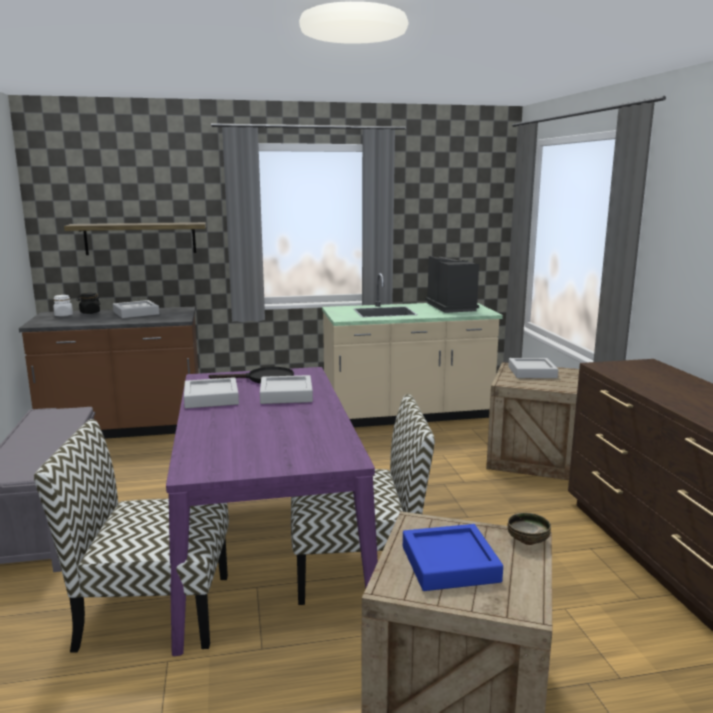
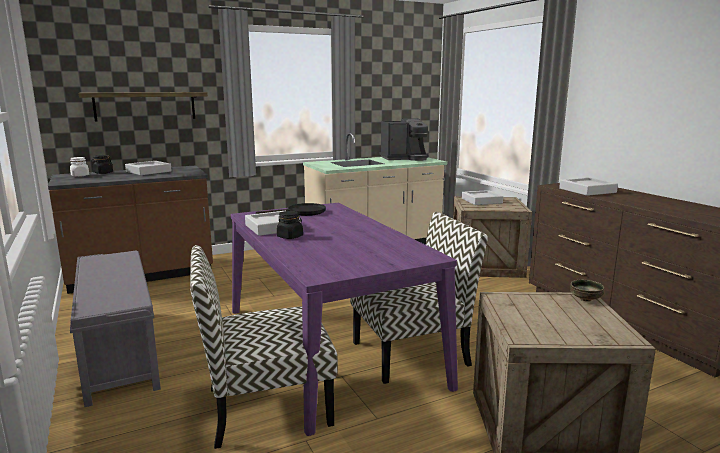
camera: 15 degrees left, 0 degrees up
(217, 413) = (290, 237): none -> black jar
(286, 395) = (332, 221): grey tray -> grey tray (587, 190)
(450, 564) = (549, 319): blue tray -> none
(452, 307) = (405, 158): coffee machine -> coffee machine turned 105 degrees clockwise

